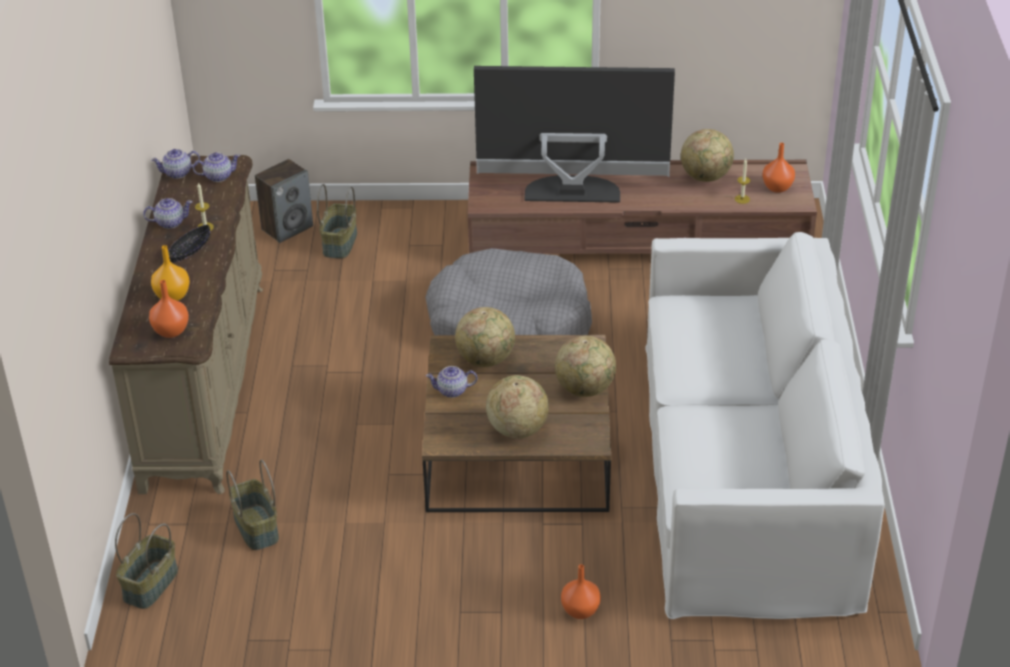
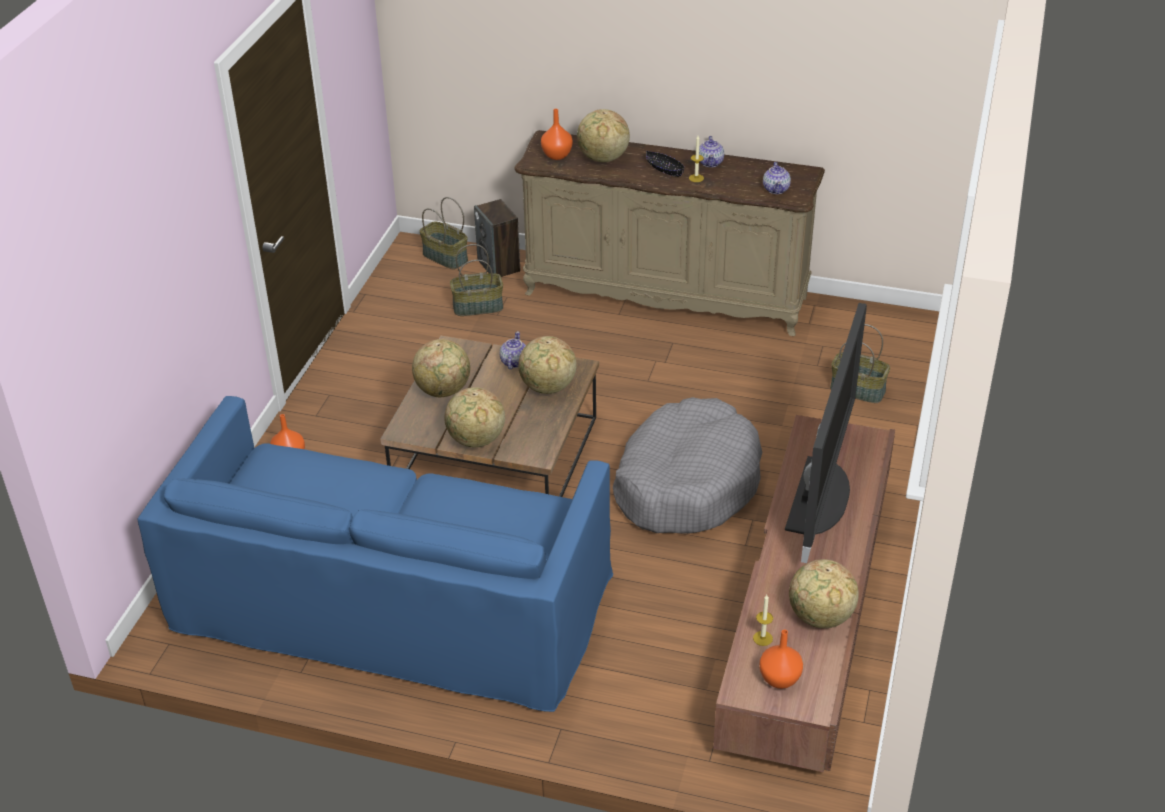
camera: 105 degrees right, 0 degrees up
(173, 296) = (603, 159): orange vase -> globe
(178, 173) = (788, 170): teapot -> none
(287, 227) = (893, 360): speaker -> speaker (499, 266)
(746, 472) = (392, 603): white sofa -> blue sofa

